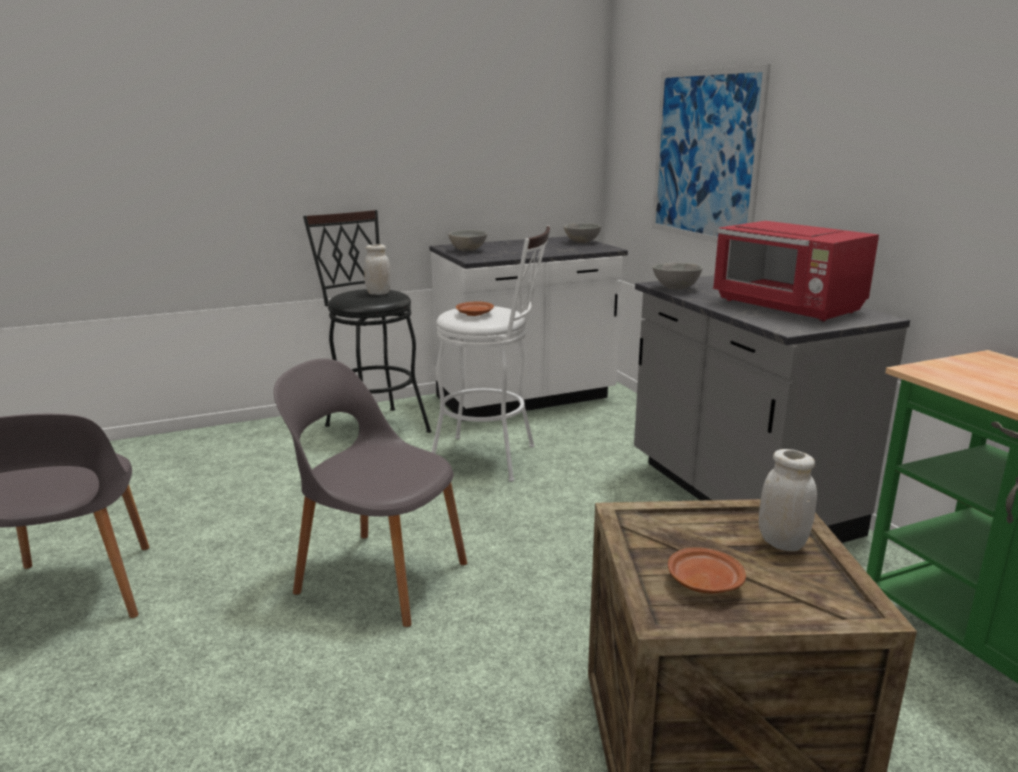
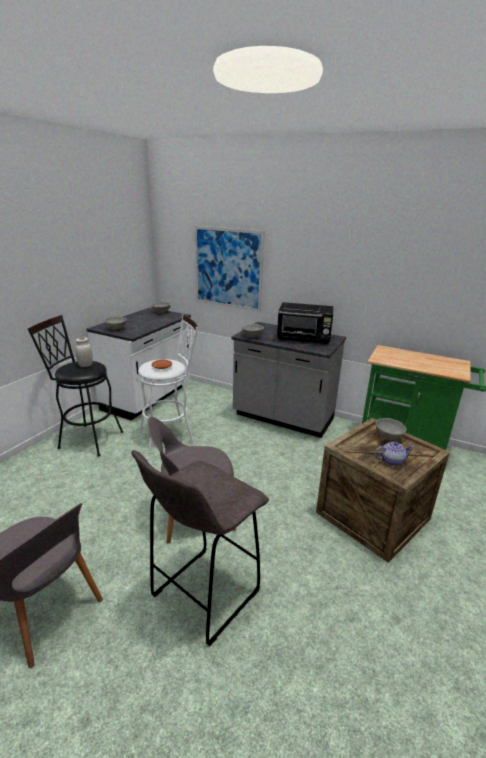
camera: 40 degrees left, 5 degrees up
(242, 686) = (203, 595): none -> grey stool
(703, 582) = (391, 461): brown plate -> teapot
(782, 543) = (388, 437): white jar -> grey bowl
(787, 307) = (304, 338): red microwave -> black microwave

